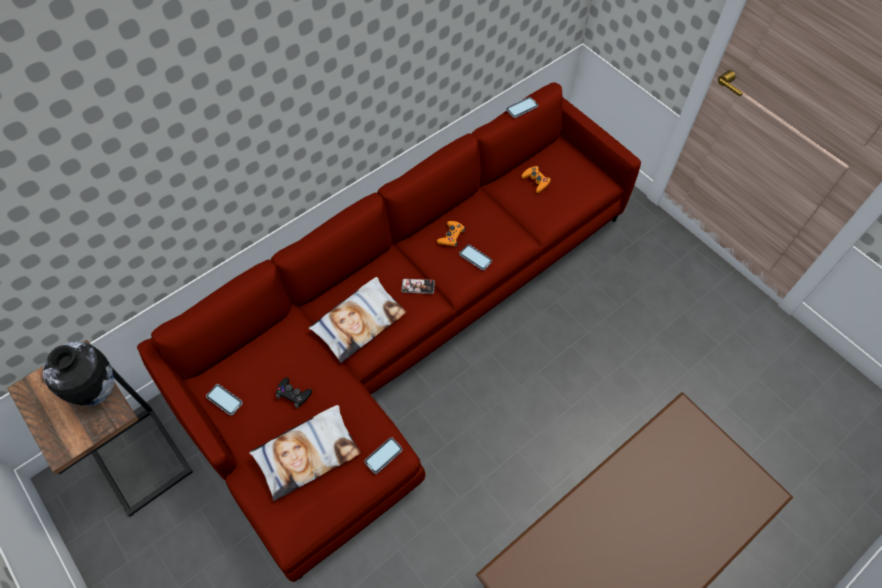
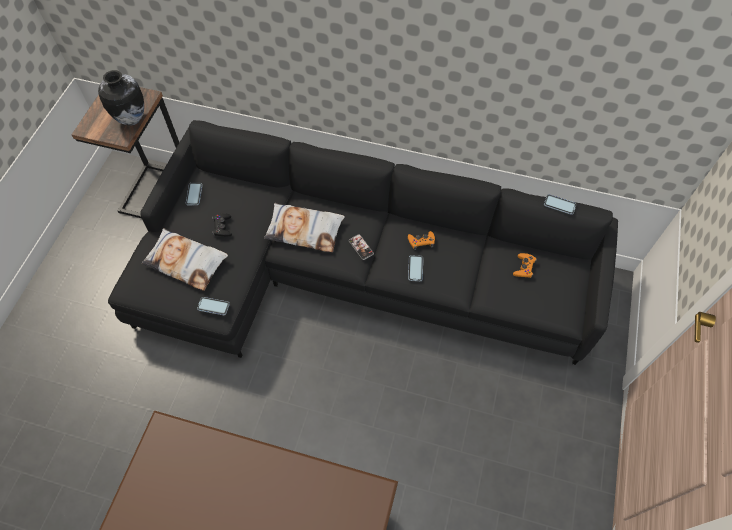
camera: 55 degrees right, 0 degrees up
(403, 329) = (350, 274): red sofa -> black sofa

